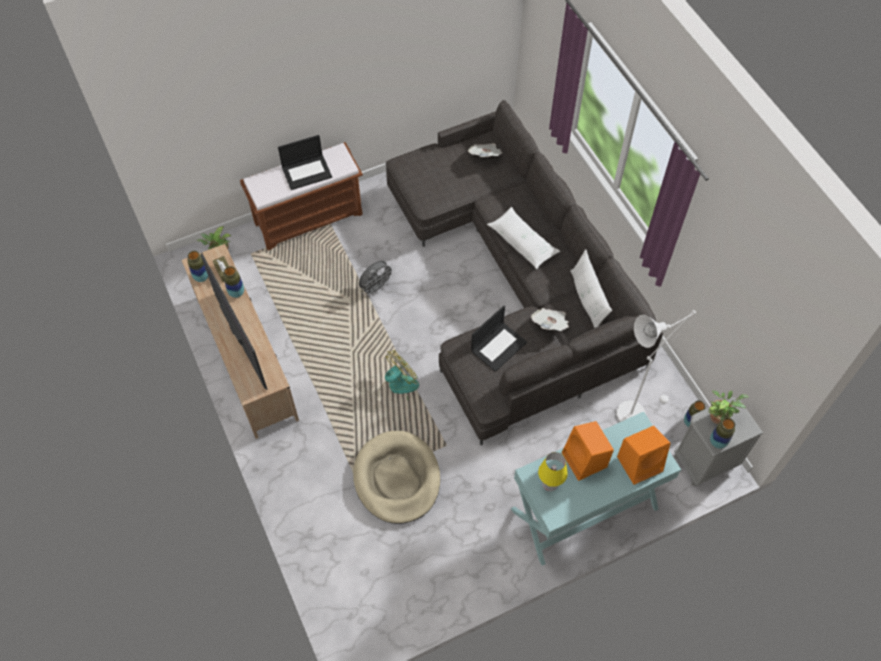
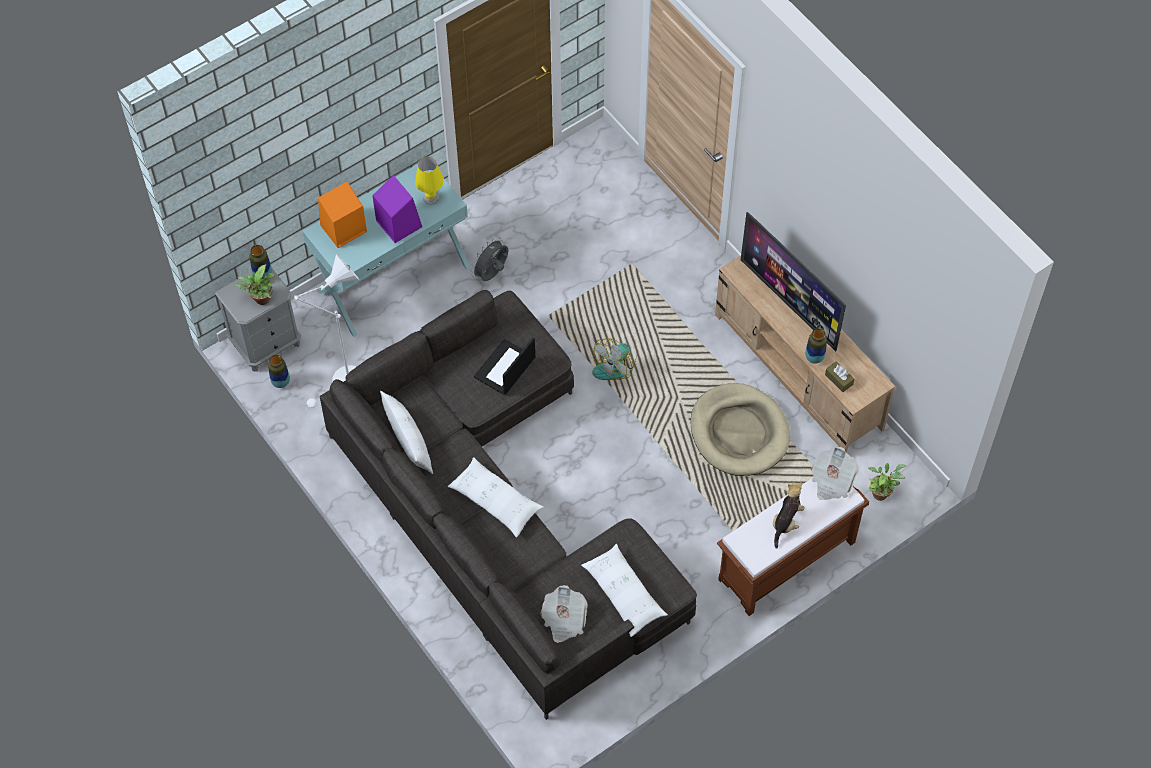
camera: 170 degrees right, 0 degrees up
(201, 277) = (862, 369): vase -> none
(307, 172) = (786, 521): laptop -> plush toy
(376, 287) = (672, 481): grey fan -> grey fan (492, 274)
(397, 478) = (593, 275): beige dog bed -> beige dog bed (739, 432)
(438, 165) = (623, 594): none -> white pillow
(550, 324) = (449, 403): newspaper -> newspaper (832, 481)
(585, 460) = (398, 223): orange speaker -> purple speaker

